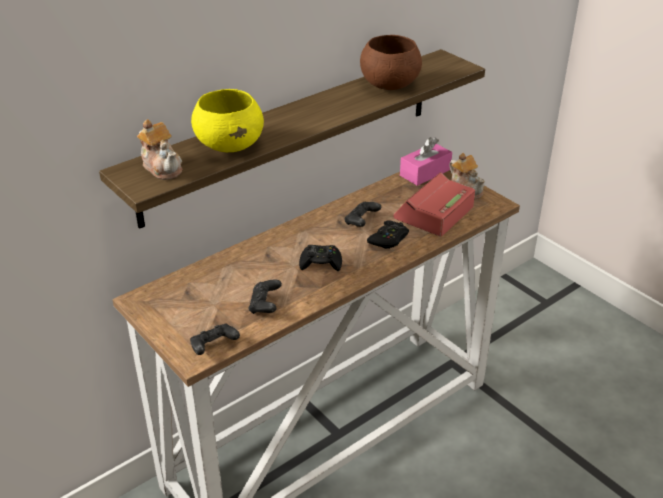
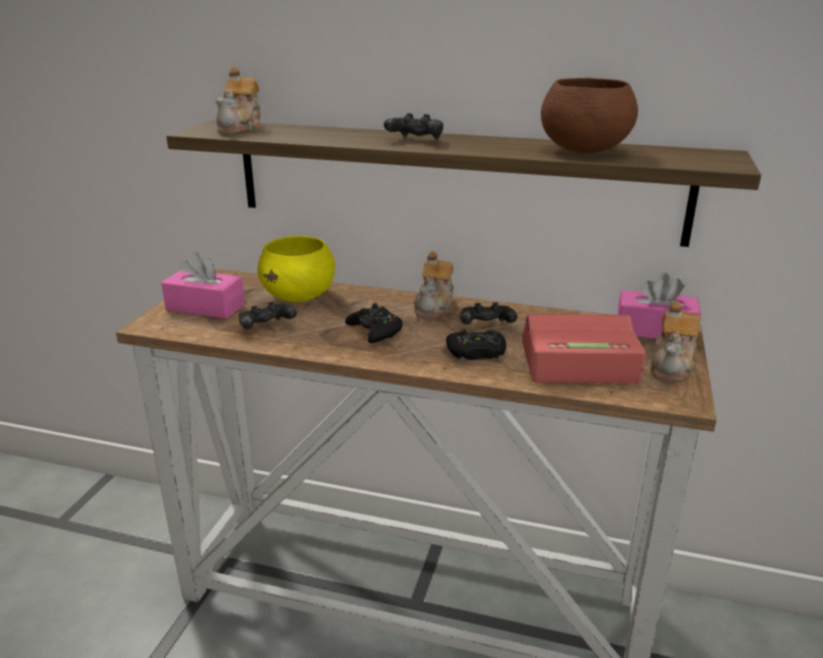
camera: 55 degrees right, 10 degrees down
(194, 322) = (205, 307): none -> pink tissue box
(214, 347) = (174, 327): black game controller -> black game controller (415, 141)
(230, 145) = (319, 135): yellow bowl -> yellow bowl (300, 296)
(314, 227) = (435, 308): none -> teapot

